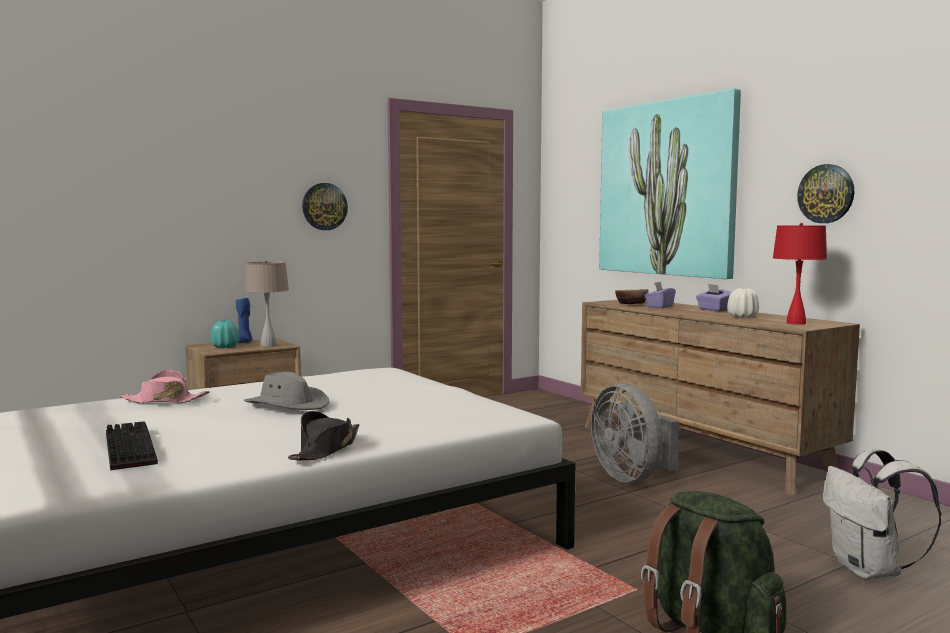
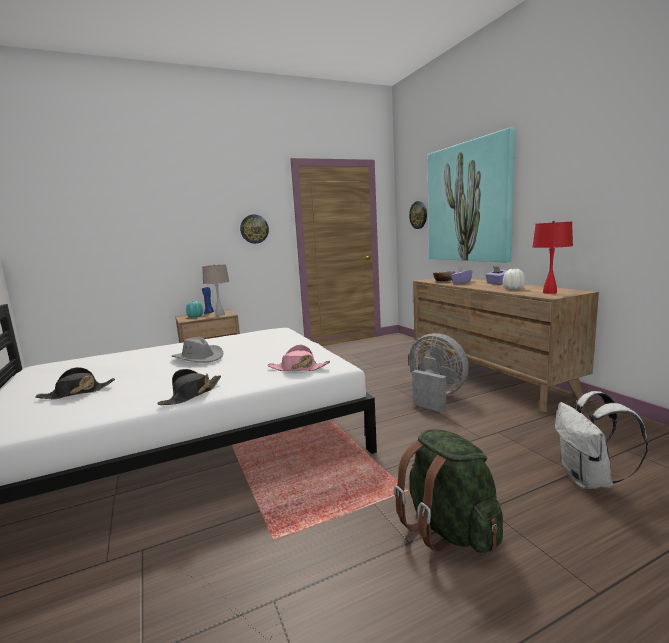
camera: 10 degrees right, 5 degrees up
(127, 448) = (77, 393): keyboard -> black hat
(164, 401) = (132, 355): pink hat -> pink hat (298, 368)
(632, 477) = (435, 397): grey fan -> grey fan turned 150 degrees clockwise
(826, 194) = (575, 198): wall clock -> wall clock (418, 215)

